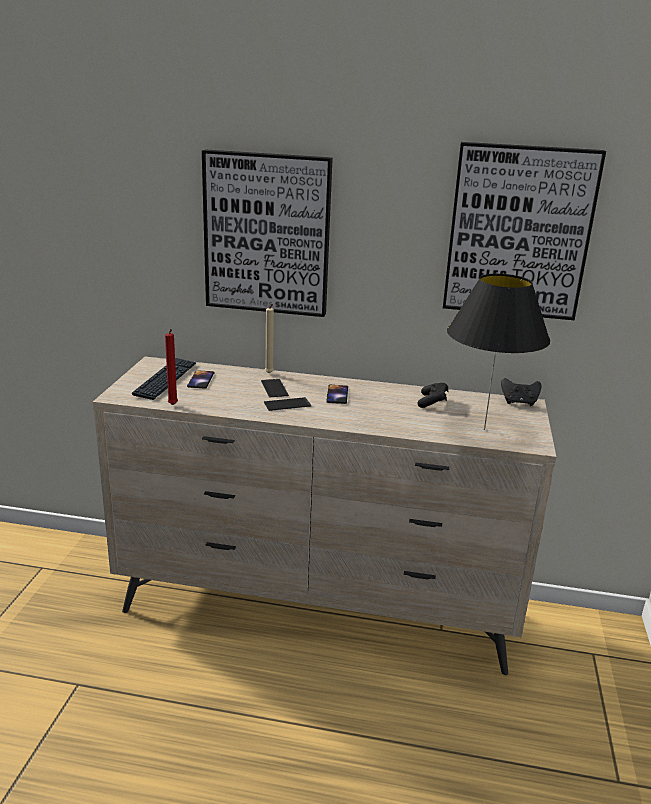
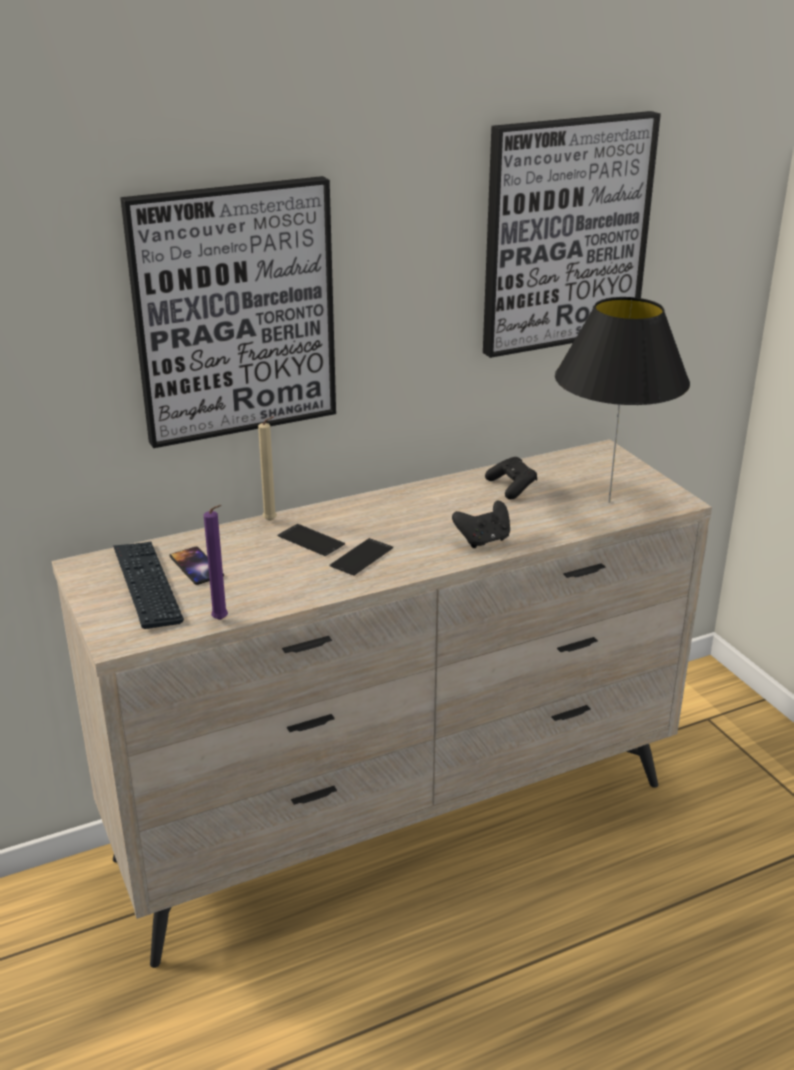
camera: 35 degrees left, 5 degrees up
(173, 405) = (222, 620): red candle -> purple candle
(337, 394) = (397, 519): phone -> none
(519, 402) = (593, 453): black game controller -> black game controller (483, 540)

